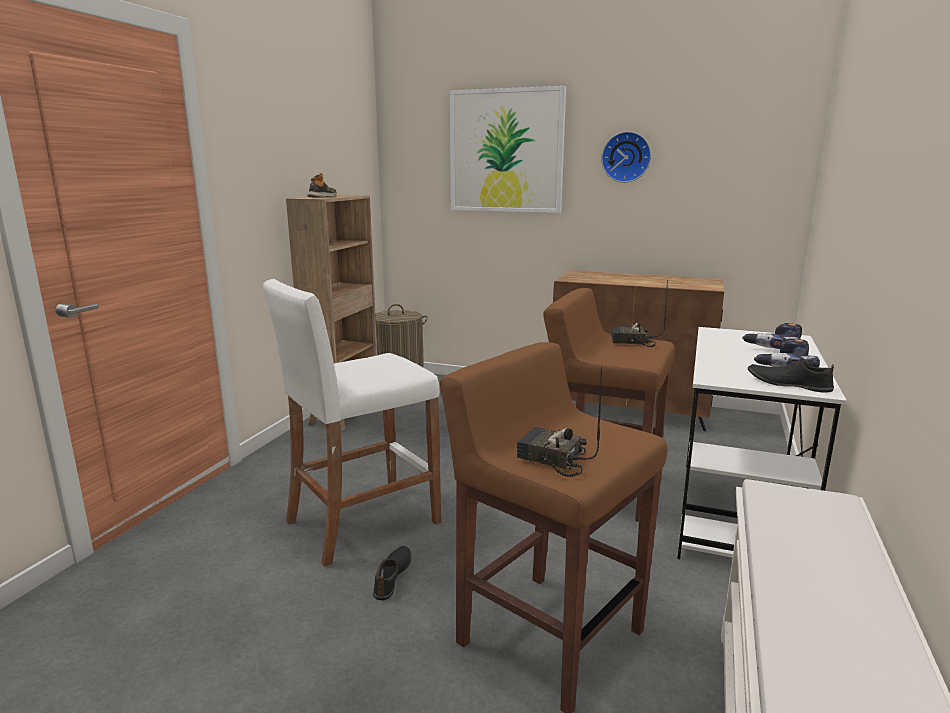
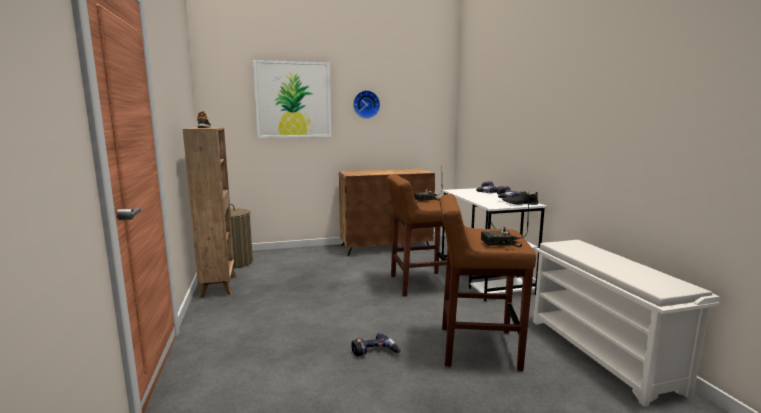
camera: 35 degrees left, 5 degrees down
(362, 522) = (319, 335): white stool -> none
(393, 576) = (375, 353): black shoe -> power drill

